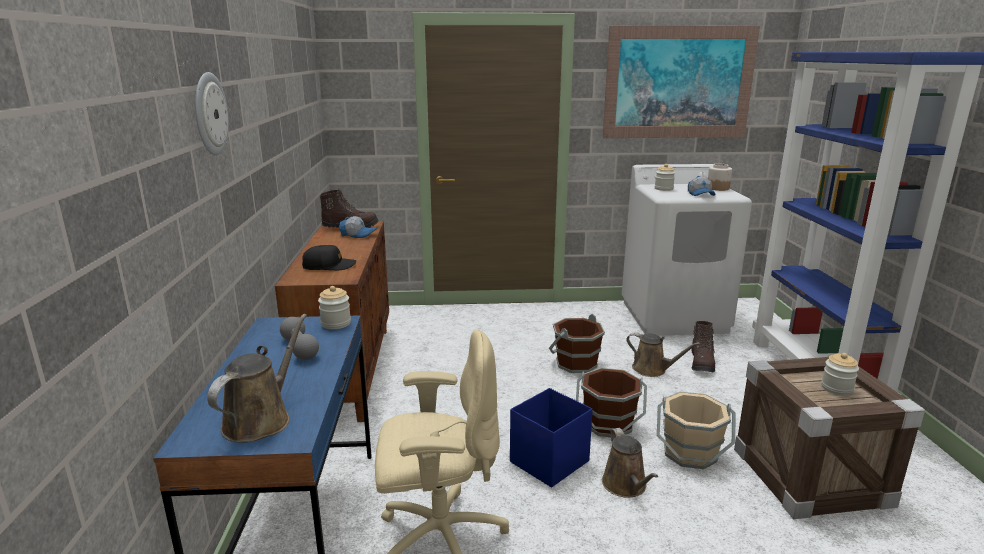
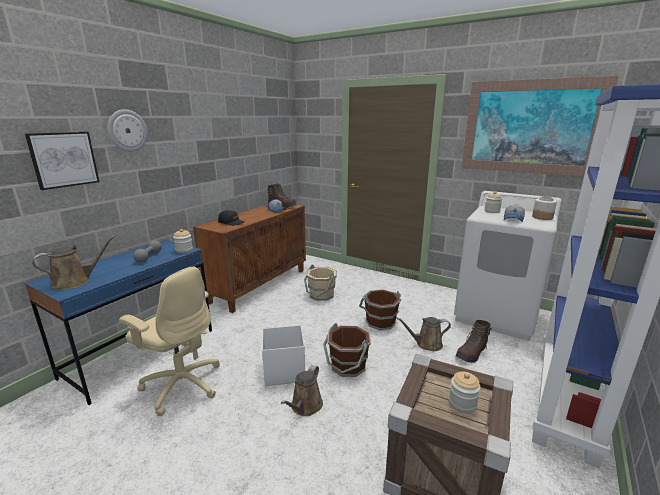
camera: 35 degrees right, 0 degrees up
(162, 183) = (64, 159): none -> picture
(548, 462) = (283, 371): blue storage box -> white storage box
(652, 370) = (426, 344): brown watering can -> brown watering can turned 105 degrees clockwise
(690, 453) = (374, 408): beige bucket -> beige bucket (321, 295)

